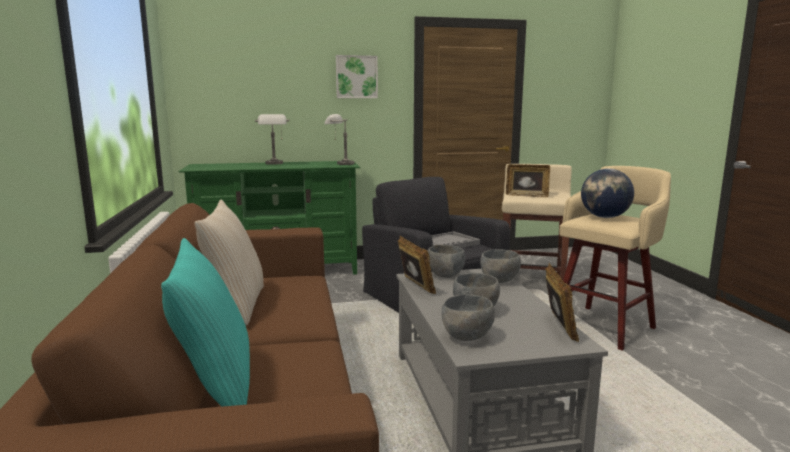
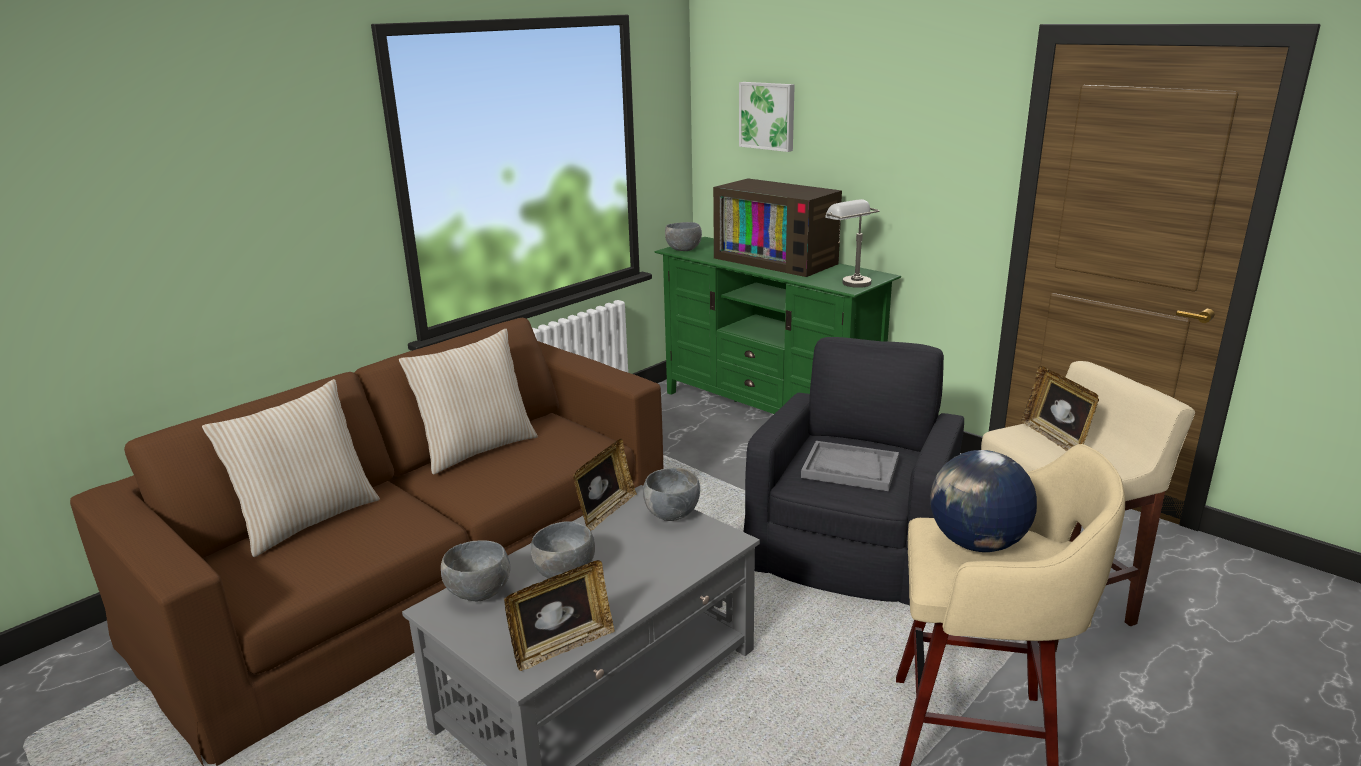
camera: 55 degrees right, 10 degrees up
(216, 389) = (307, 520): turquoise pillow -> beige pillow
(275, 164) = (778, 260): grey table lamp -> television
(356, 77) = (923, 135): picture -> picture (768, 116)
(499, 281) = (696, 557): grey bowl -> grey bowl (684, 250)

